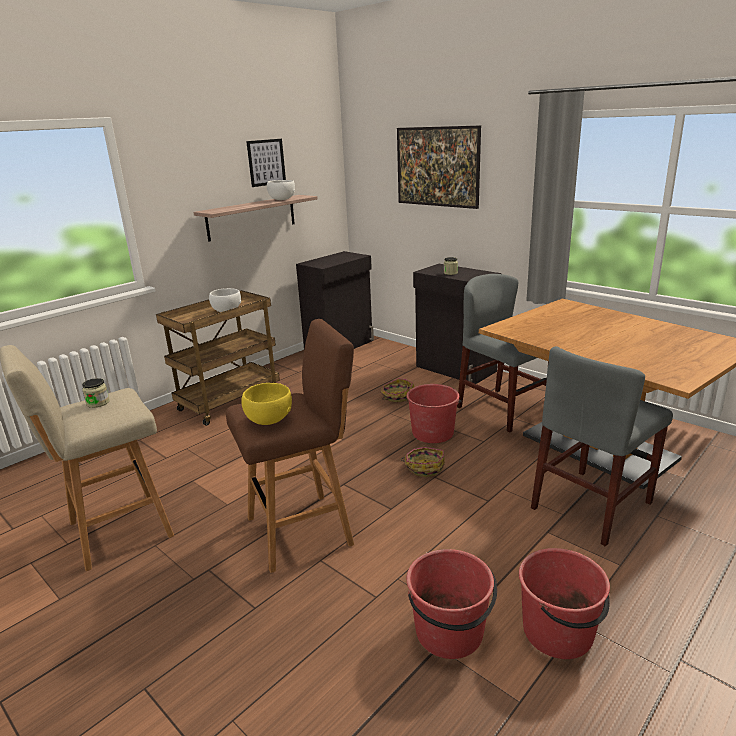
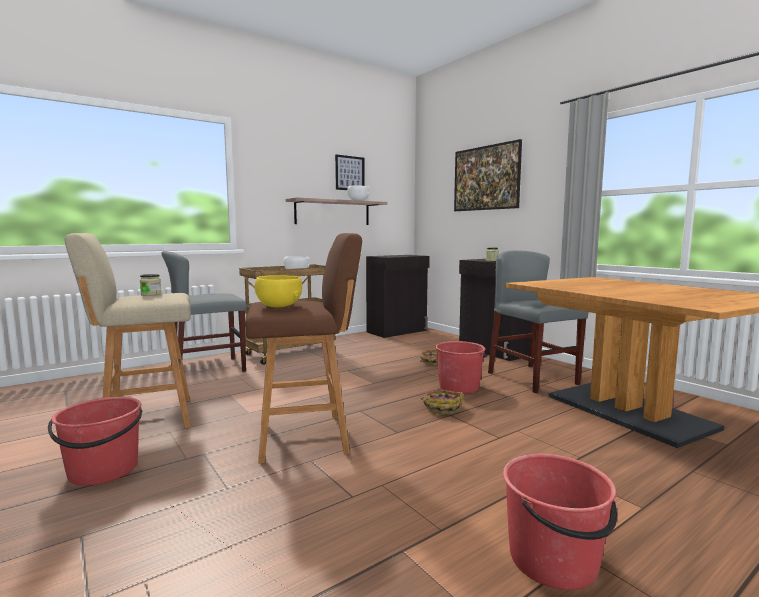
camera: 10 degrees right, 15 degrees down
(450, 633) = (421, 540): red bucket -> red bucket (103, 470)
(591, 505) = (614, 454): grey chair -> grey chair (208, 369)

